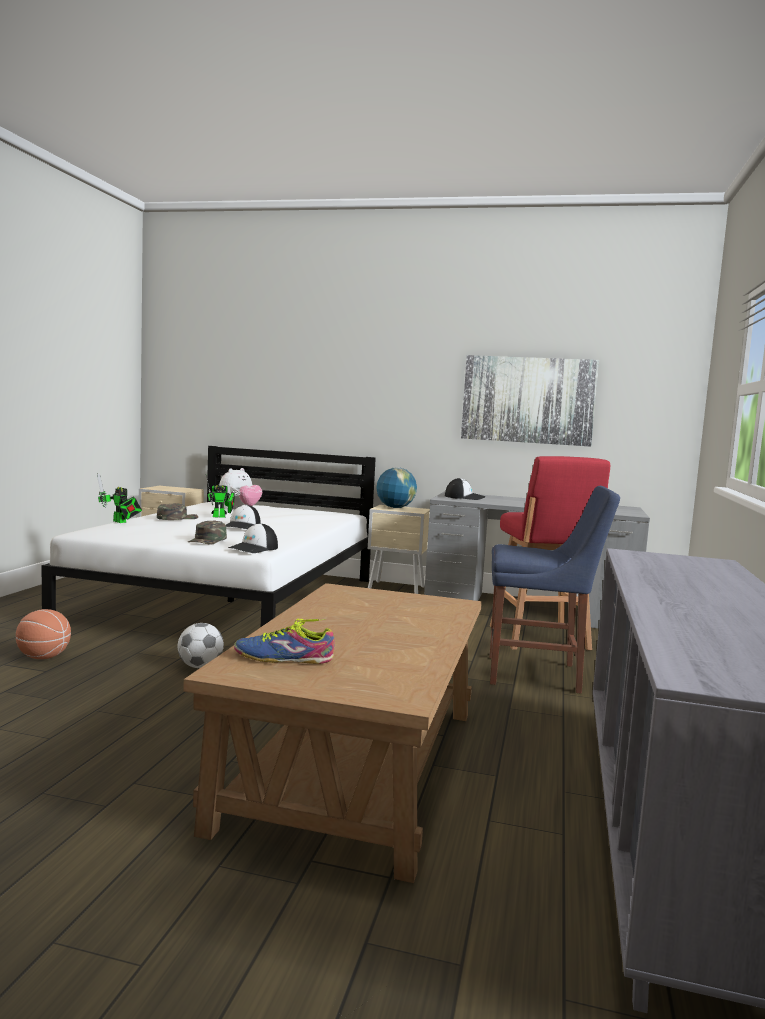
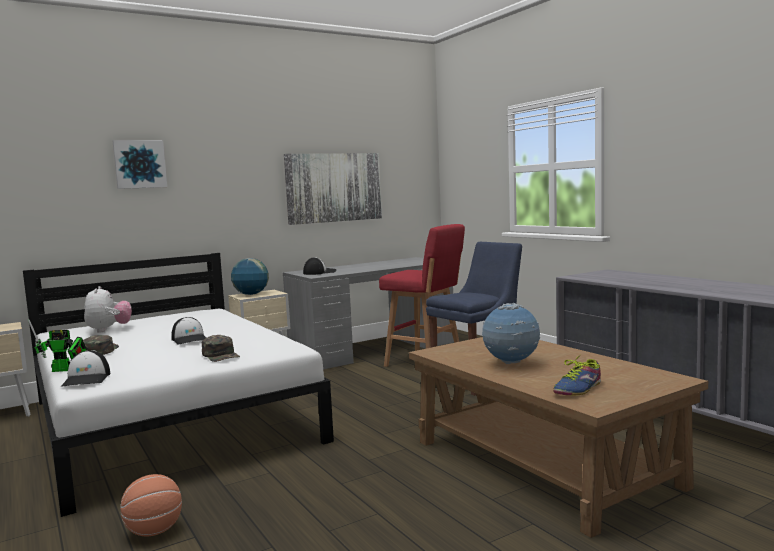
camera: 45 degrees left, 0 degrees up
(200, 666) = (301, 468): football -> none
(221, 517) = (132, 339): toy robot -> none
(254, 548) = (281, 349): cap -> cap (87, 379)
(315, 359) = (139, 164): none -> picture
(344, 620) = (511, 363): none -> globe

